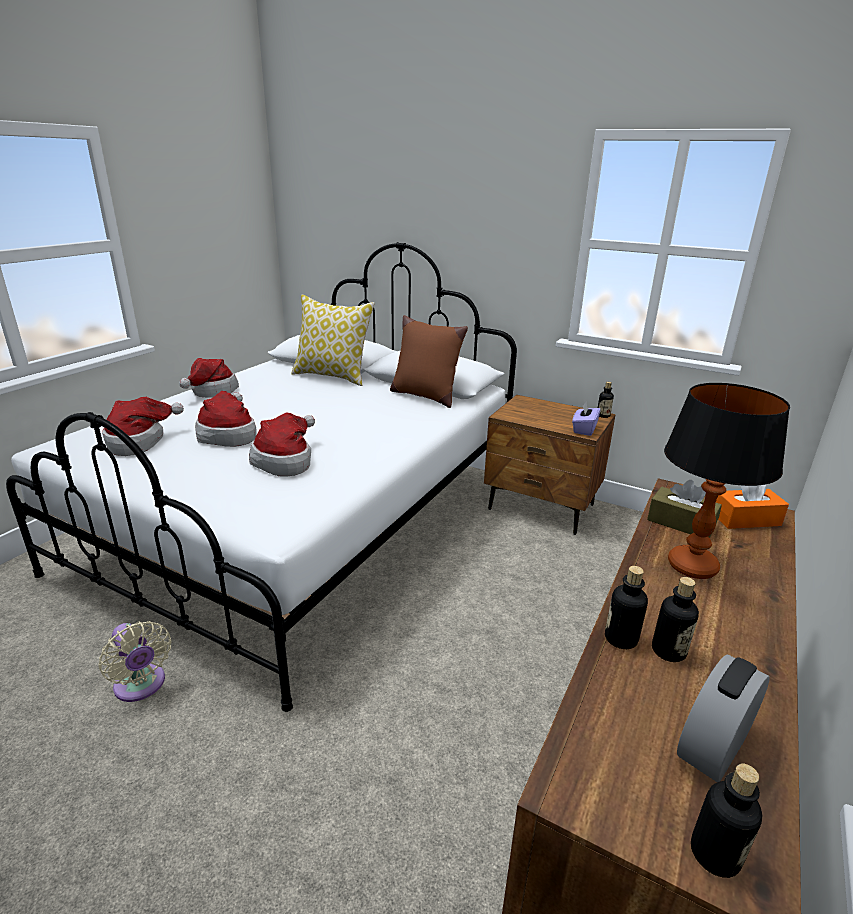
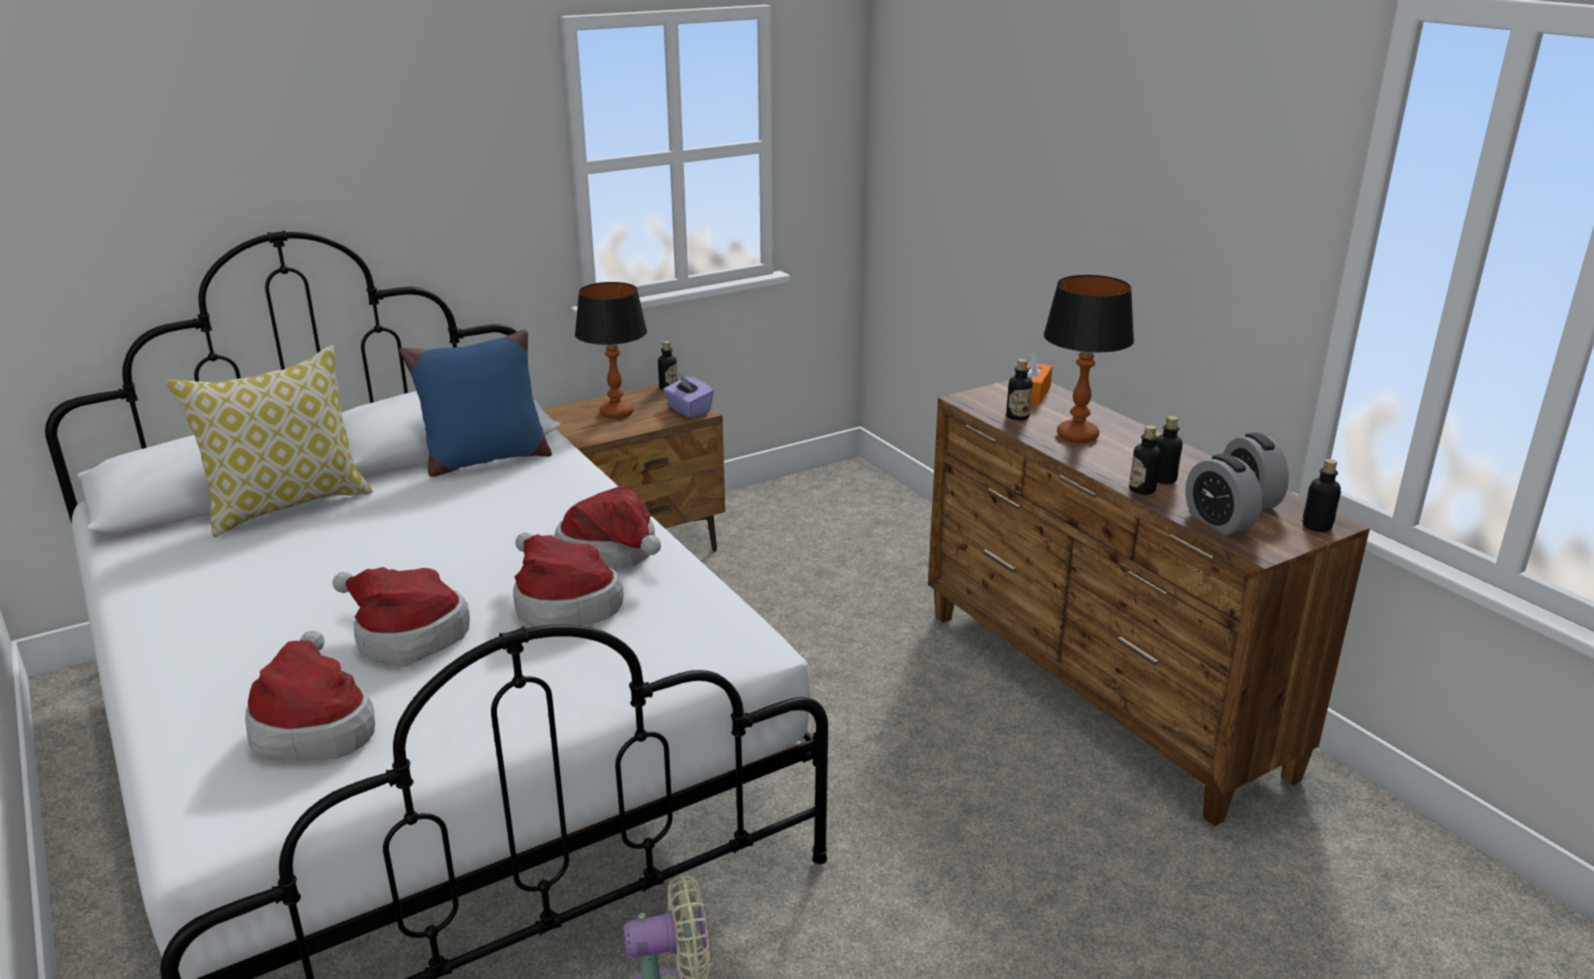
camera: 60 degrees left, 0 degrees up
(211, 391) = (168, 627): hat -> hat (612, 554)
(425, 396) = (484, 460): brown pillow -> blue pillow
(546, 413) = (617, 413): none -> table lamp
(607, 725) = (1218, 522): none -> alarm clock
(681, 523) = (1017, 417): brown tissue box -> bottle

